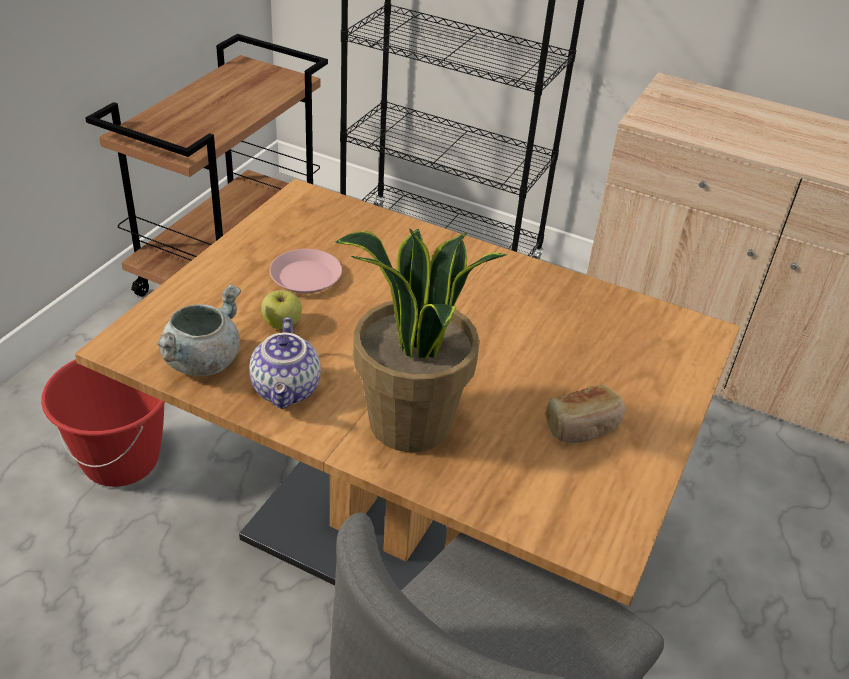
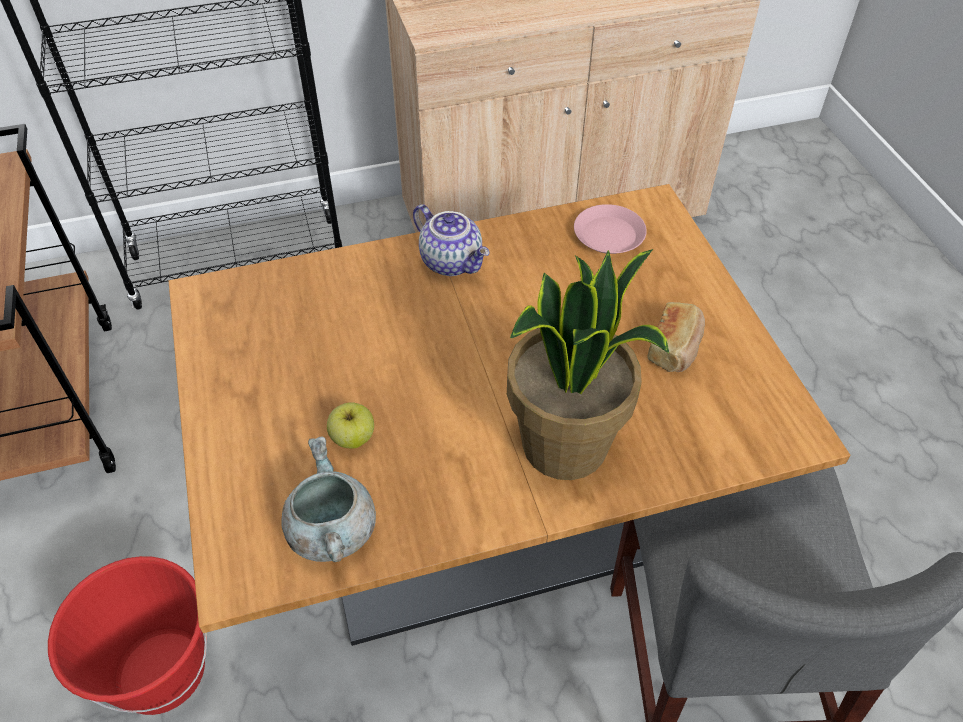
camera: 40 degrees left, 10 degrees up
(288, 390) = (439, 496): teapot -> teapot (452, 261)
(305, 277) = (313, 376): pink plate -> pink plate (608, 235)

